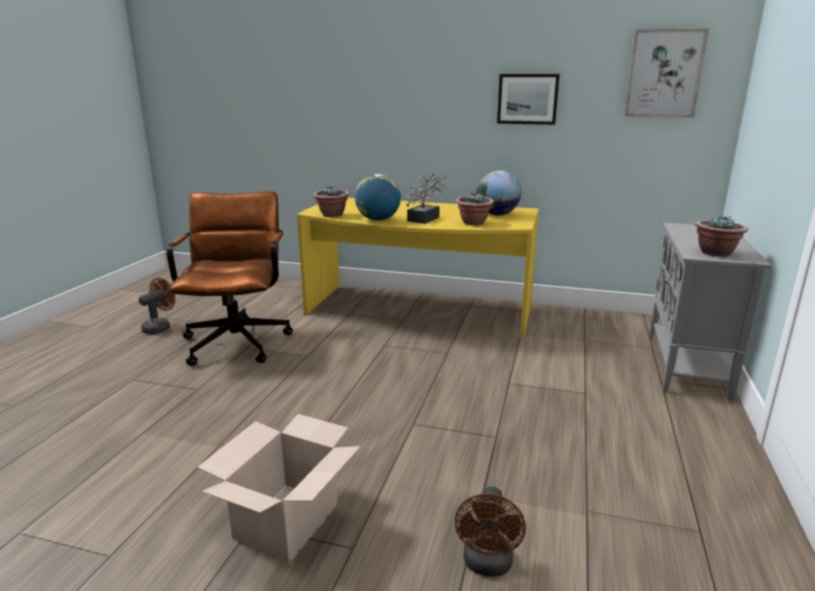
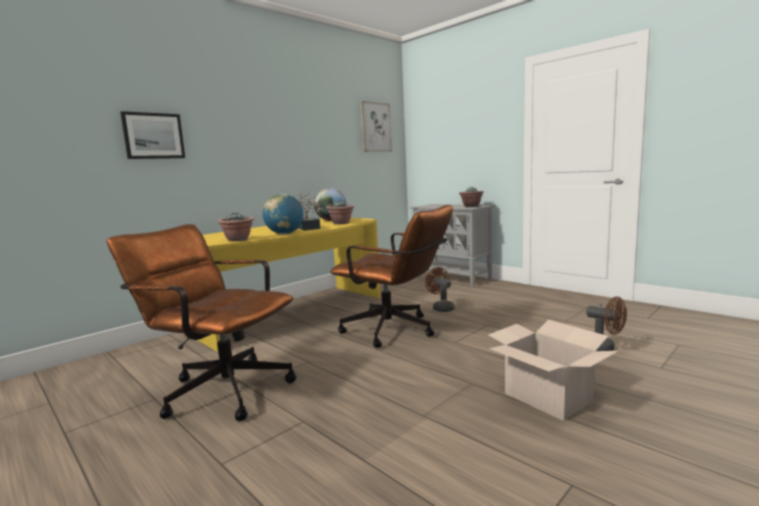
camera: 60 degrees left, 10 degrees down
(160, 327) = (91, 437): brown fan -> brown fan (441, 308)
(417, 378) = (396, 331): none -> brown office chair
(527, 99) = (313, 141): picture -> picture (153, 136)

